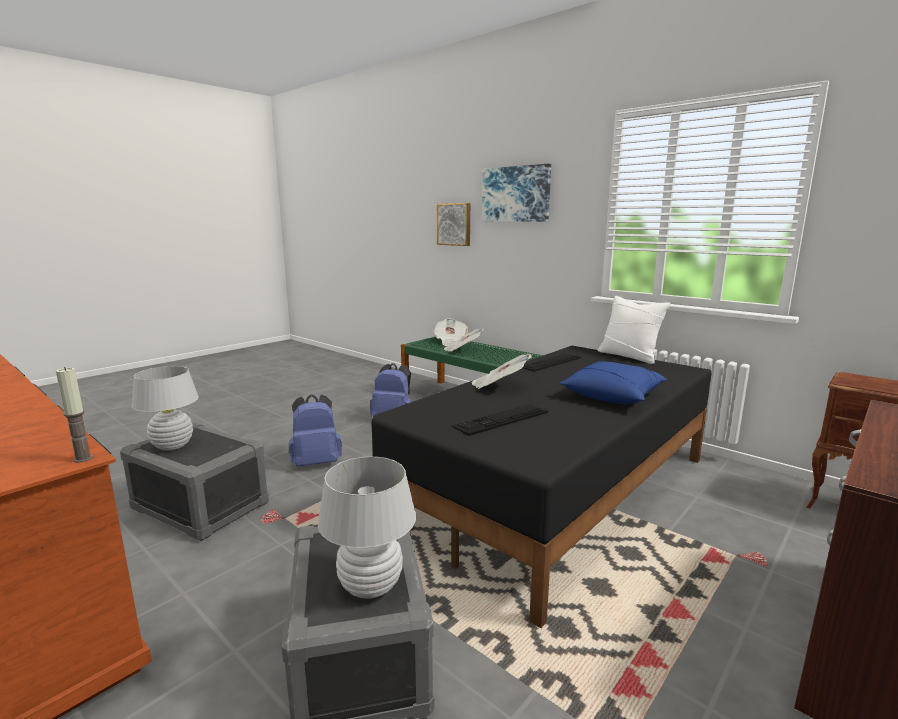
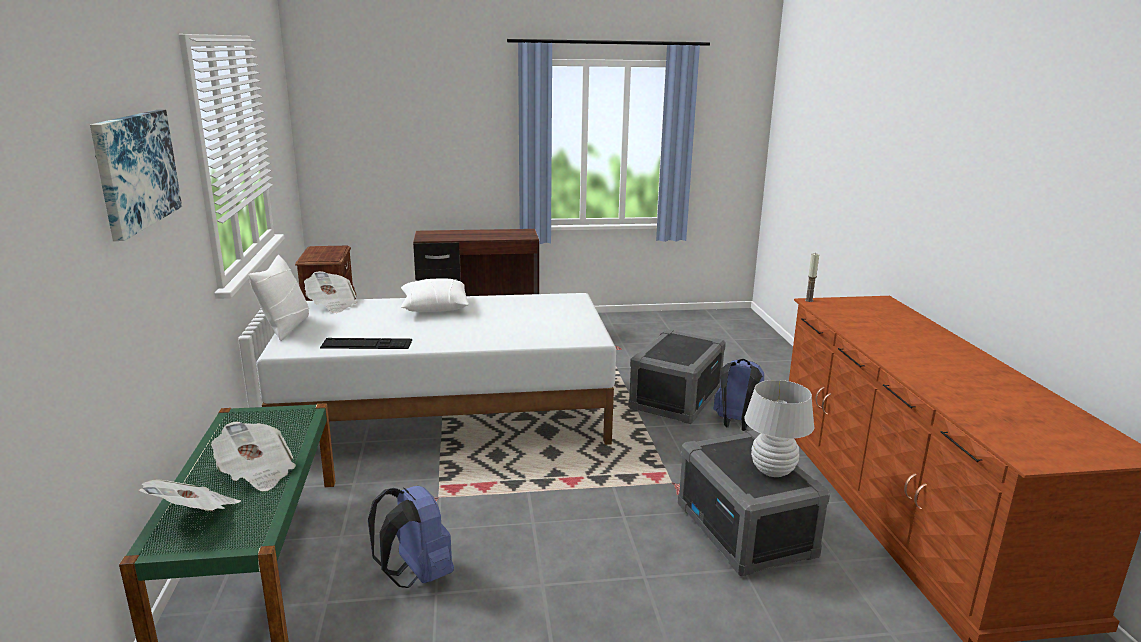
camera: 140 degrees left, 5 degrees up
(316, 462) = (596, 538): blue backpack -> blue backpack (737, 424)
(370, 586) = (678, 342): white table lamp -> none
(454, 224) = (68, 275): picture -> none
(499, 386) = (480, 336): newspaper -> newspaper (332, 305)
(501, 419) = (541, 317): keyboard -> none
(560, 491) = (446, 414): black bed -> white bed
(613, 396) = (434, 307): blue pillow -> white pillow

